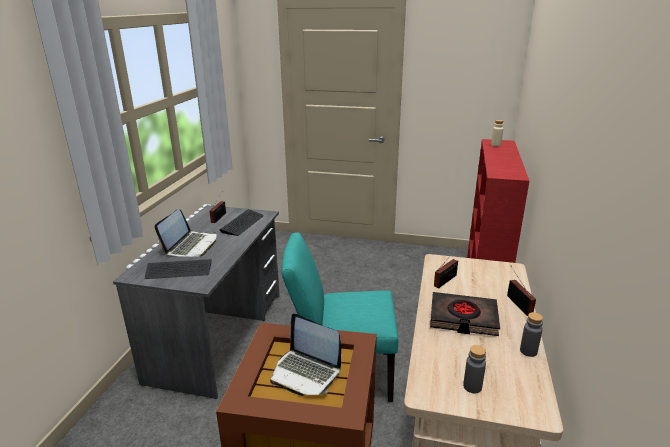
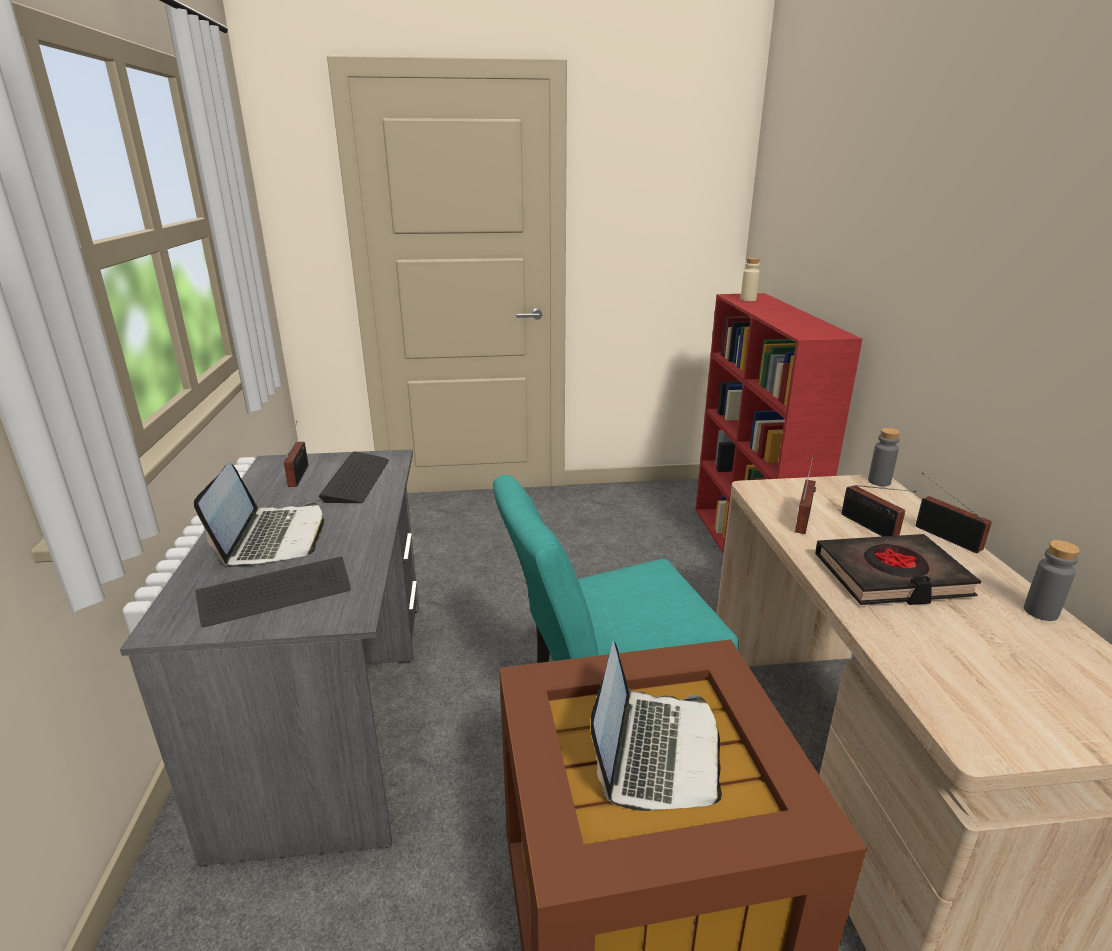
camera: 20 degrees left, 0 degrees up
(306, 372) = (655, 752): laptop -> laptop turned 90 degrees counterclockwise
(472, 387) = (1032, 700): grey bottle -> grey bottle (879, 481)
(479, 292) = (871, 528): none -> radio

